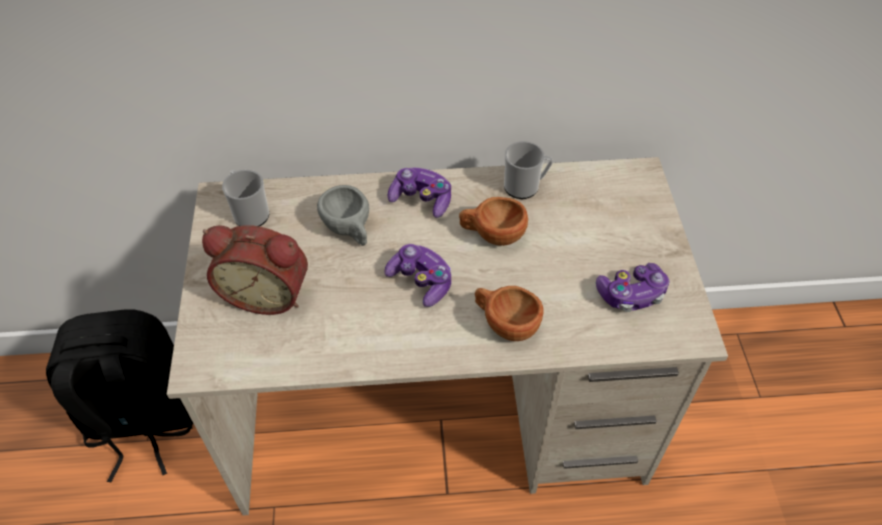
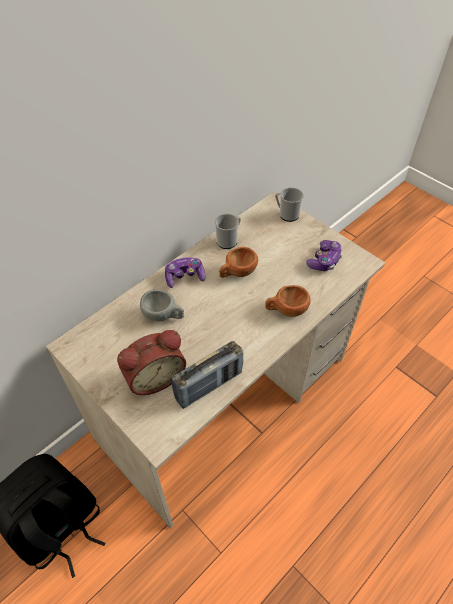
camera: 40 degrees left, 0 degrees up
(249, 213) = (97, 342): mug -> mug (286, 214)
(314, 347) = (209, 385): none -> radio
(421, 281) = (227, 317): game controller -> none

